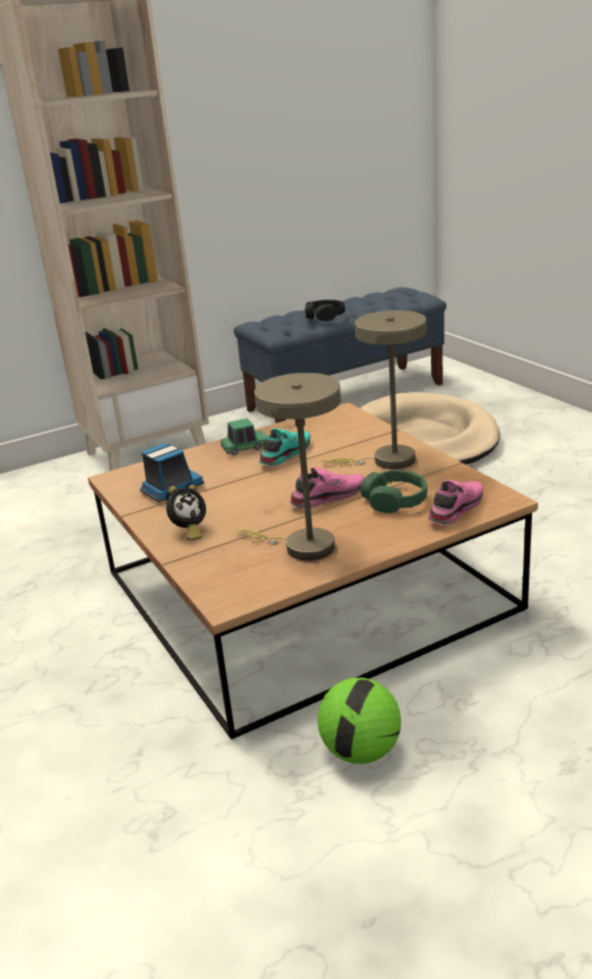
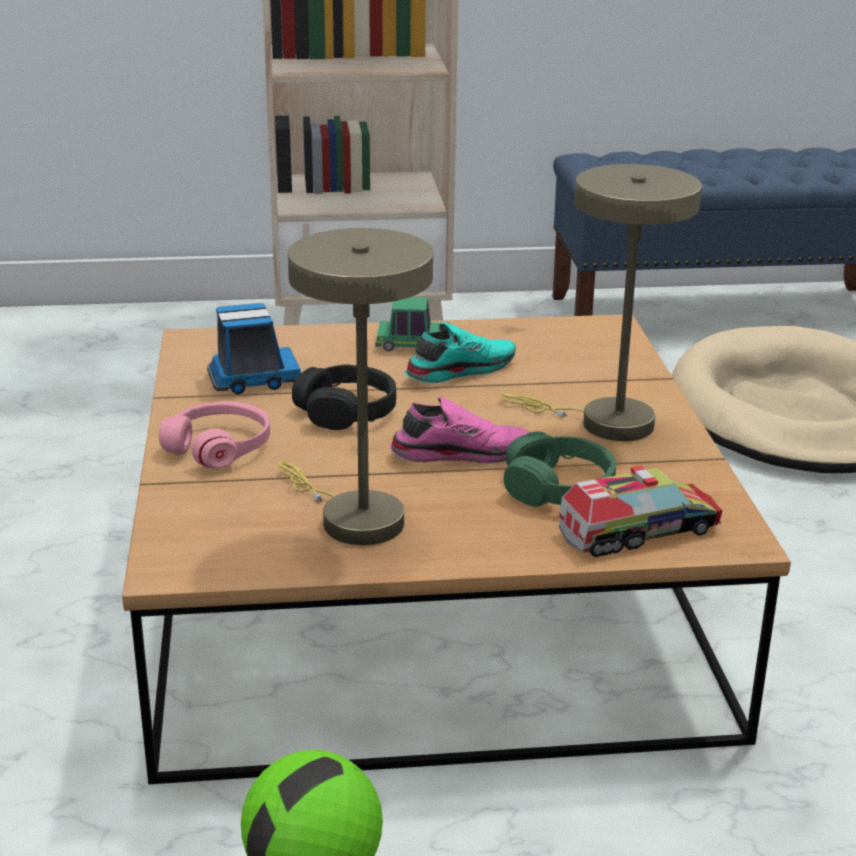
camera: 20 degrees right, 0 degrees up
(189, 532) = (219, 447): alarm clock -> pink headphones
(325, 316) = (701, 169): black headphones -> black headphones (346, 411)
(454, 509) = (639, 531): pink shoe -> toy truck

